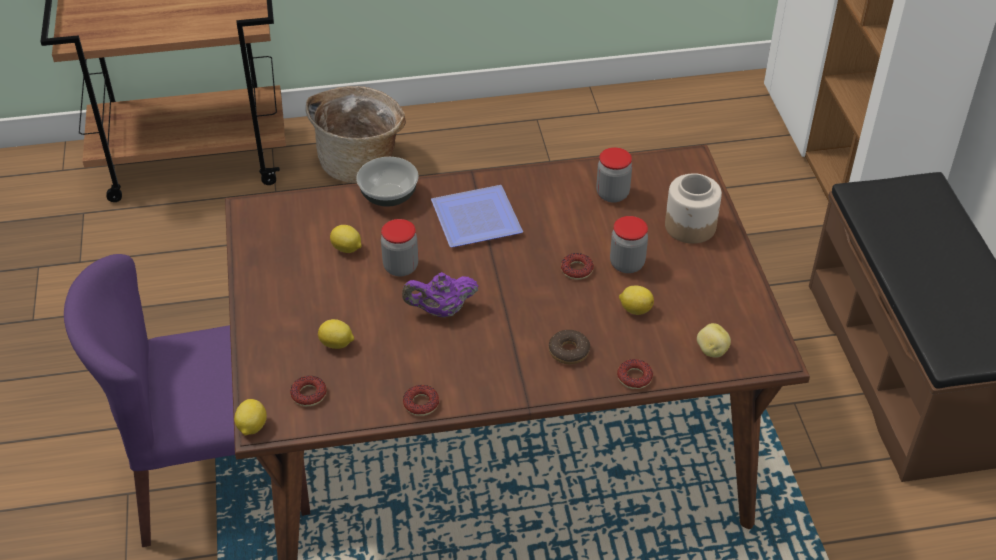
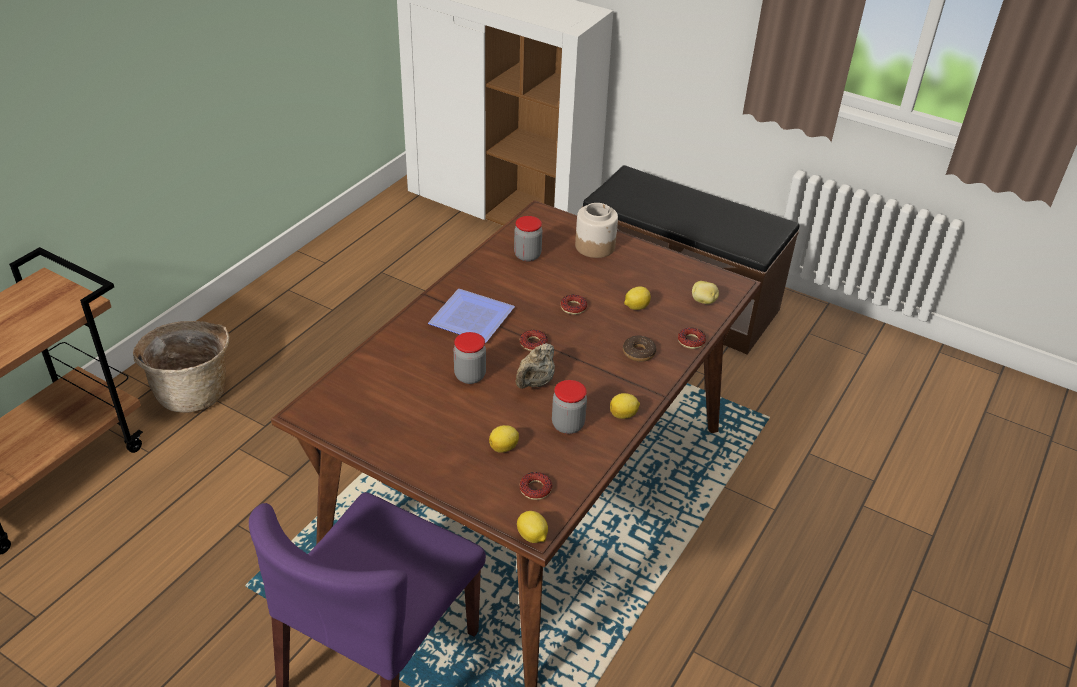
camera: 50 degrees left, 5 degrees down
(347, 249) = (417, 389): lemon -> lemon (624, 415)
(388, 197) = (393, 341): bowl -> none
(421, 404) = (608, 441): donut -> donut (533, 343)
(441, 310) = (535, 382): purple teapot -> beige teapot
(627, 264) = (594, 287): jar -> jar (568, 425)

